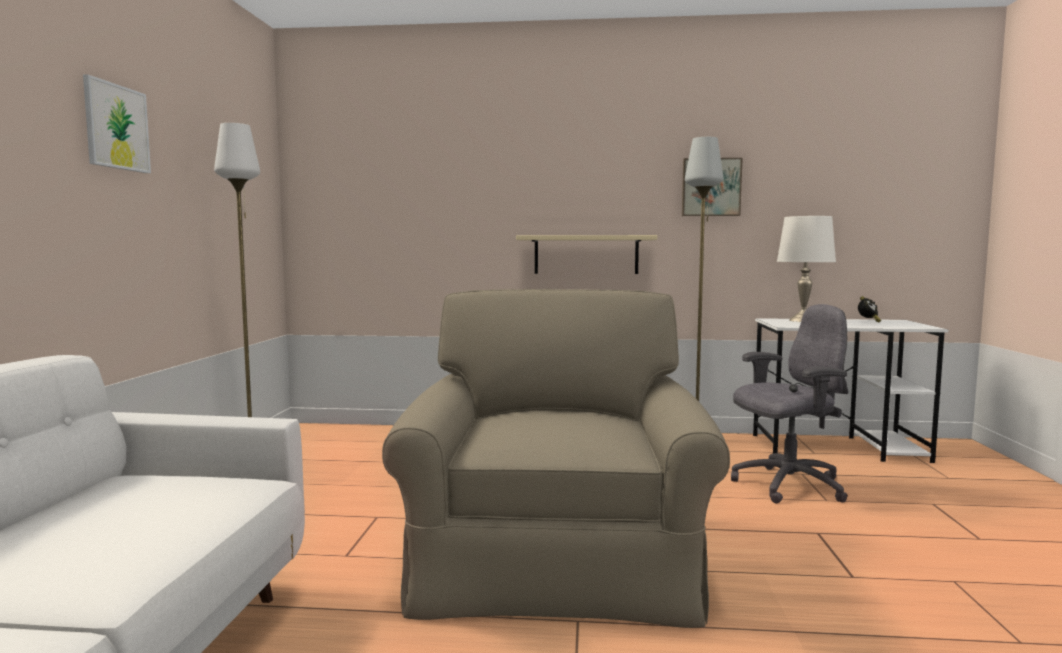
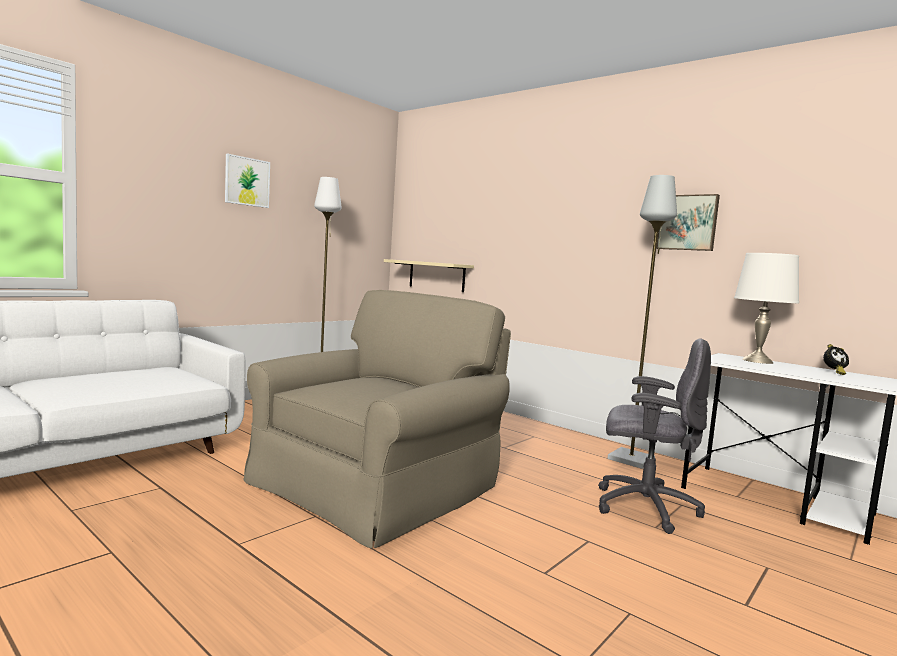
camera: 35 degrees right, 0 degrees up
(586, 254) = (574, 278): beige shelf -> beige shelf (436, 276)

